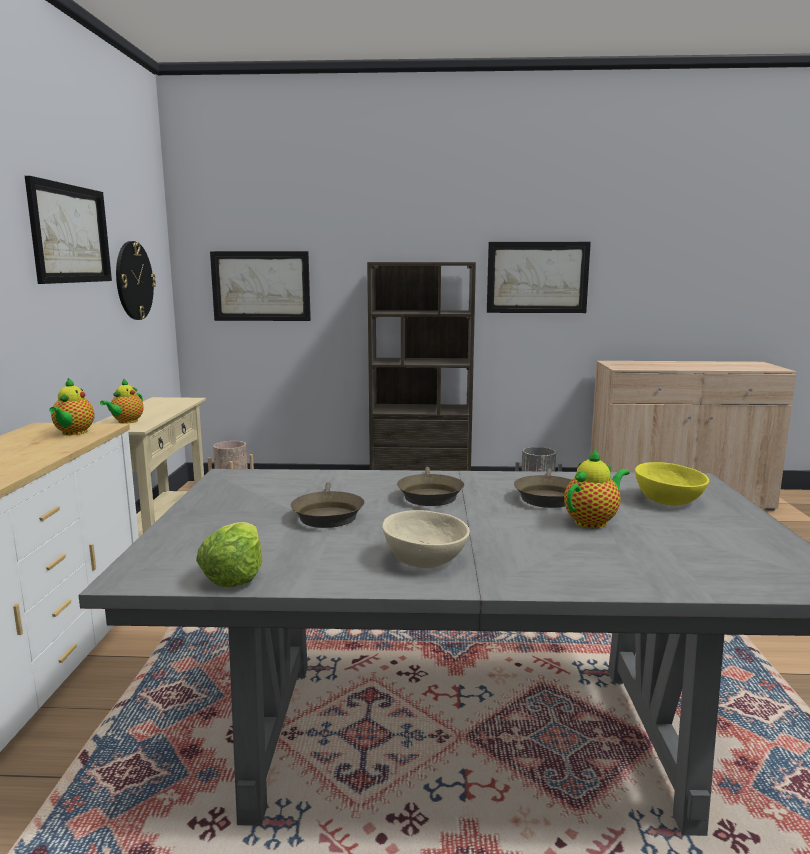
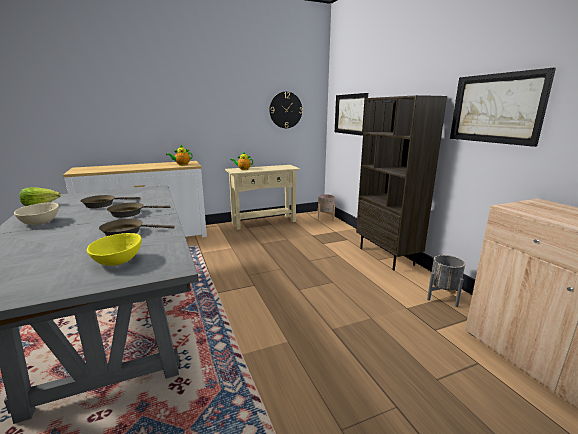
camera: 65 degrees right, 5 degrees up
(70, 234) = (234, 89): picture -> none
(593, 521) = (79, 244): teapot -> none

